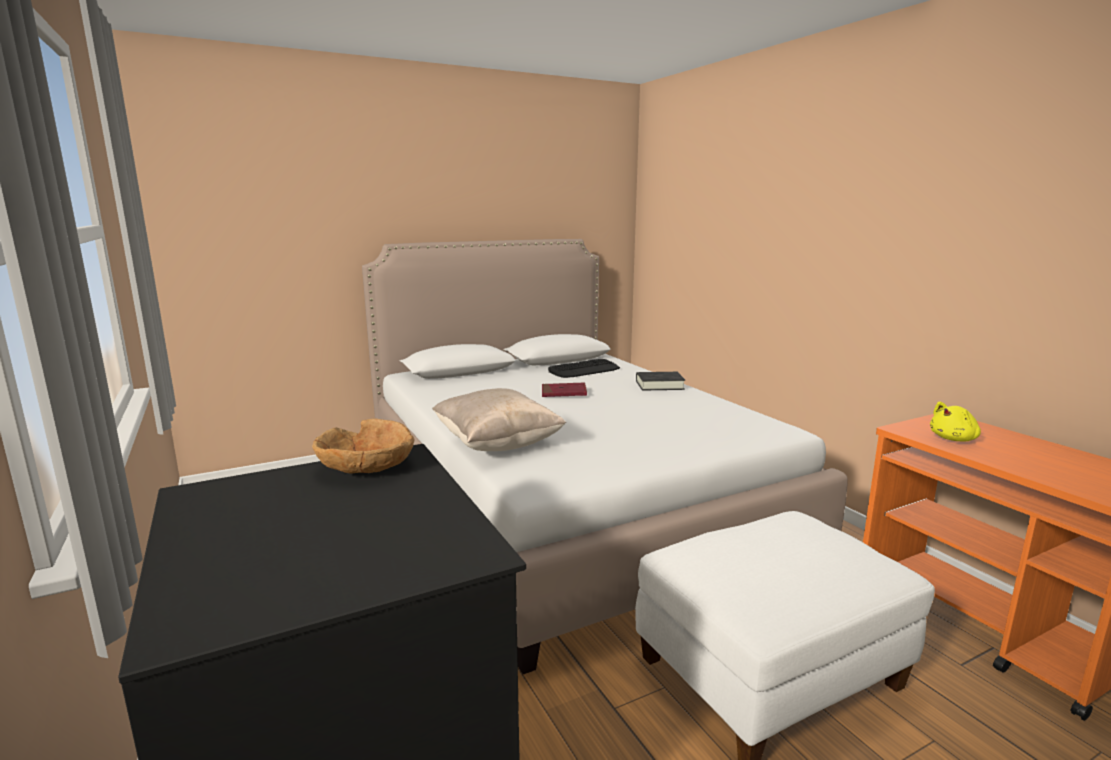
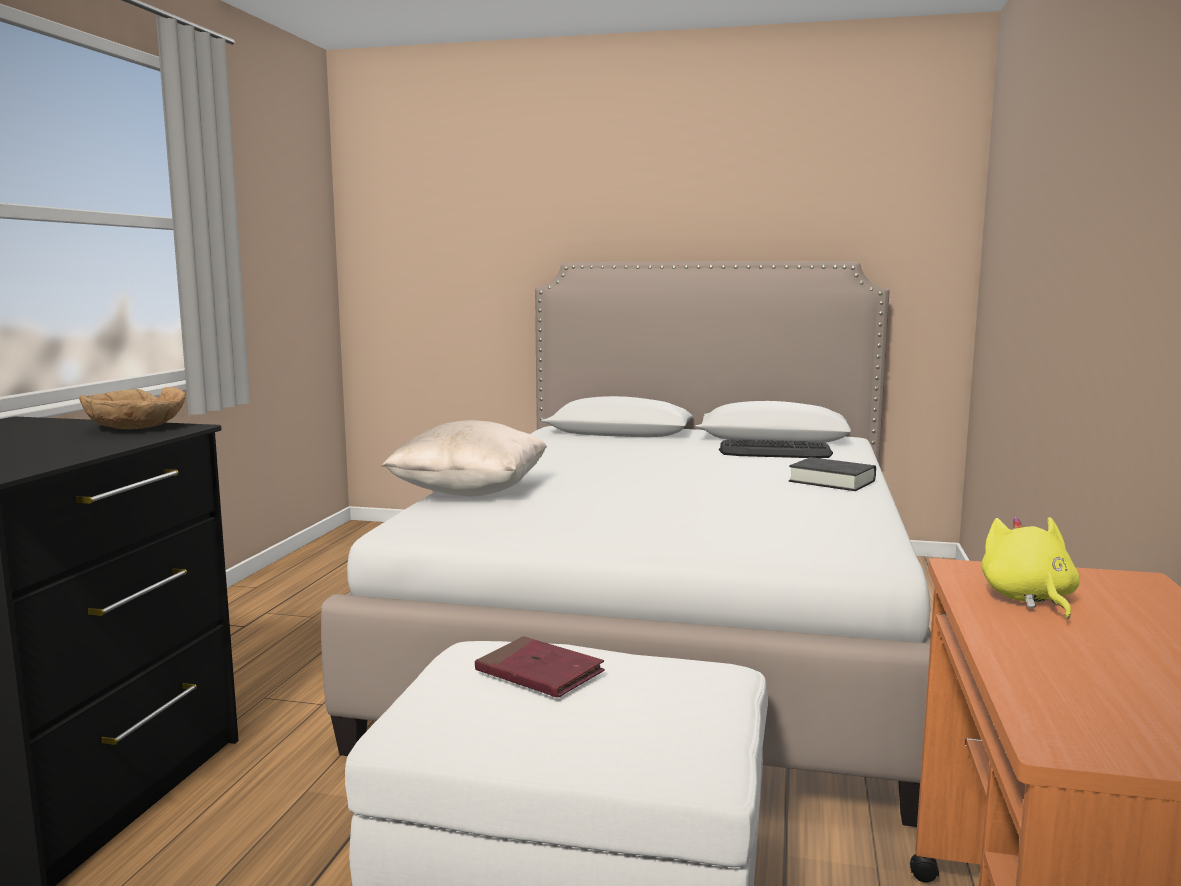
camera: 40 degrees right, 5 degrees down
(564, 392) = (676, 466): red book -> red book (539, 673)
(954, 439) = (1028, 599): yellow plush toy -> yellow plush toy turned 75 degrees clockwise

